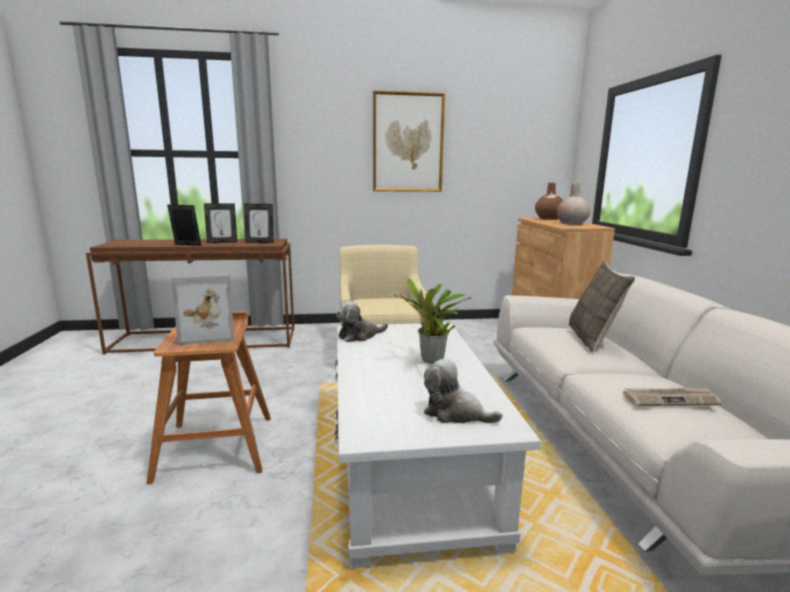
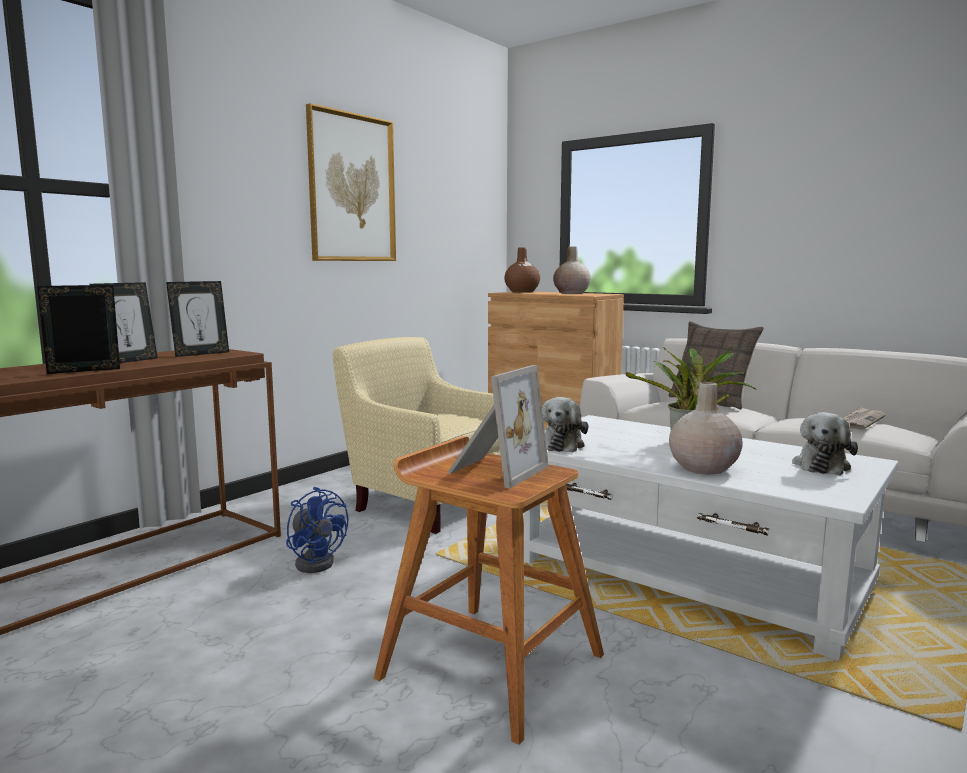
camera: 45 degrees left, 5 degrees down
(274, 365) = (317, 561): none -> blue fan
(372, 379) = (703, 468): none -> beige vase
(455, 413) = (821, 465): plush toy -> plush toy turned 45 degrees counterclockwise

